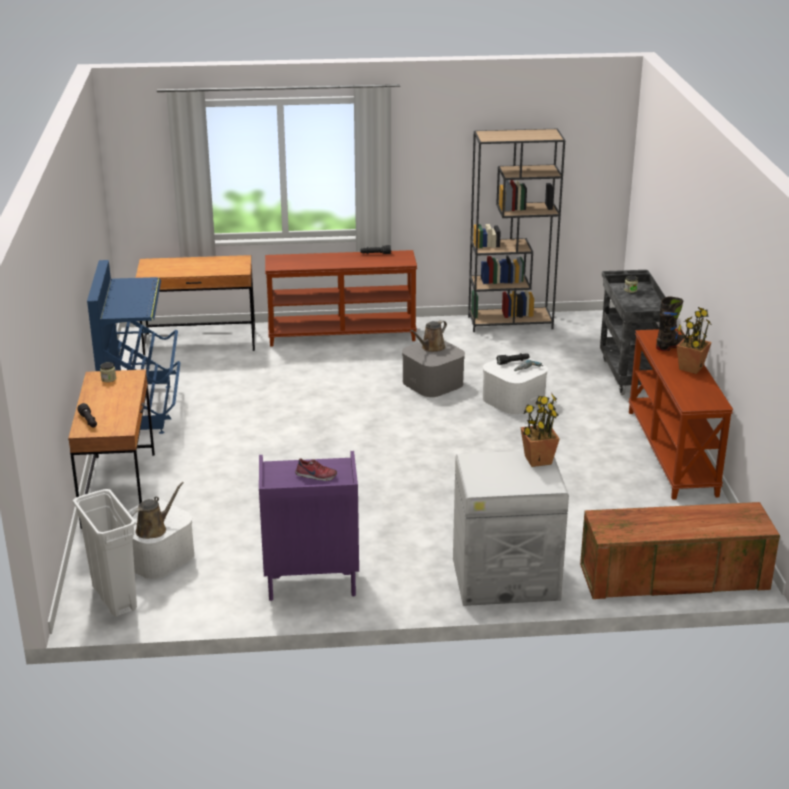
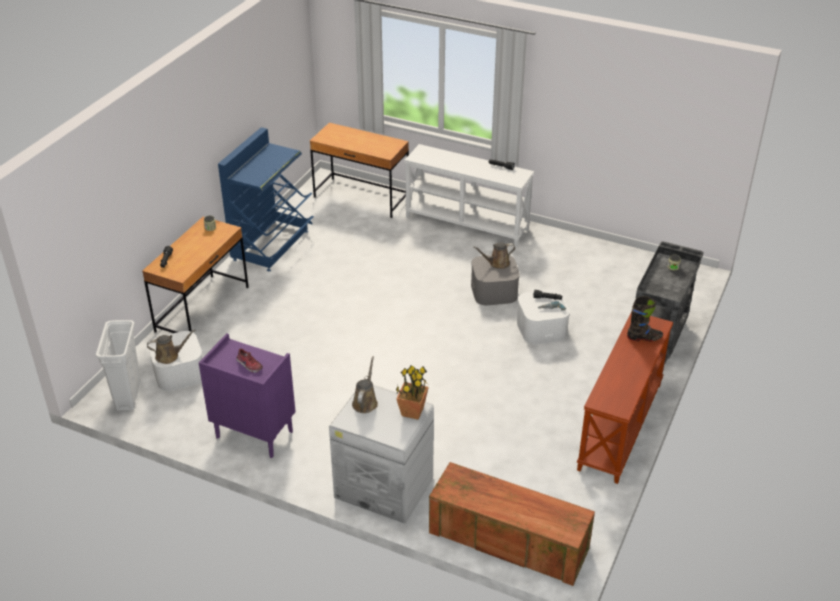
camera: 30 degrees right, 10 degrees up
(342, 334) = (467, 223): brown console table -> white console table
(481, 467) = (365, 402): none -> brown watering can
(510, 322) = (609, 252): bookcase -> none
(691, 368) = (637, 366): potted plant -> none

